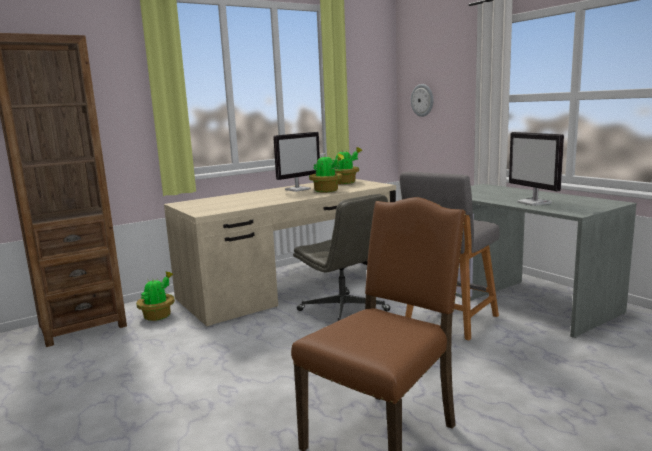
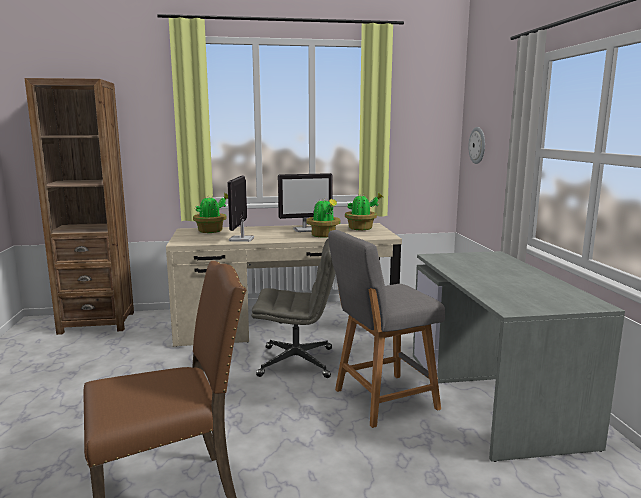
camera: 25 degrees right, 0 degrees up
(158, 316) = (154, 327): potted plant -> potted plant (211, 231)
(344, 311) = (297, 362): grey office chair -> grey office chair turned 75 degrees counterclockwise
(534, 203) = (497, 286): monitor -> monitor (241, 239)

